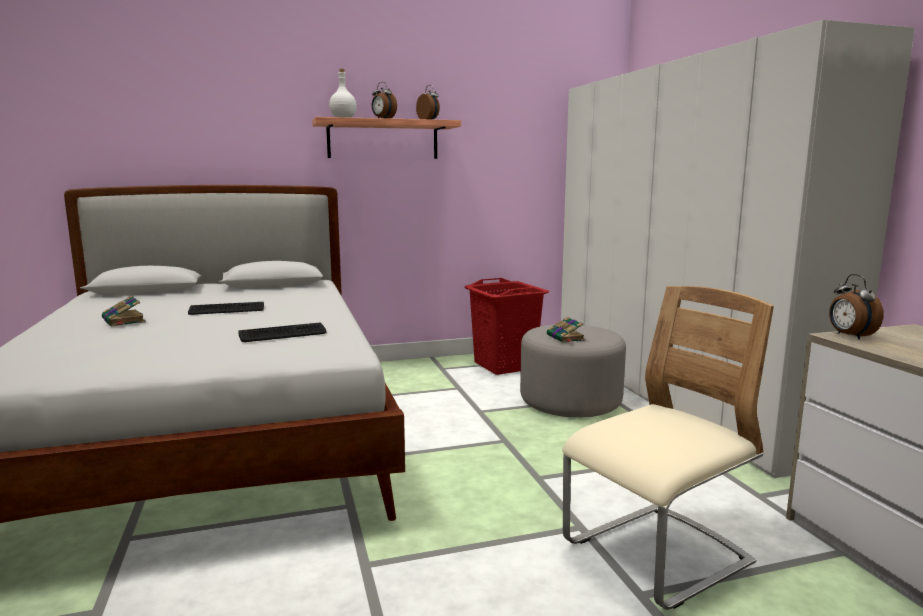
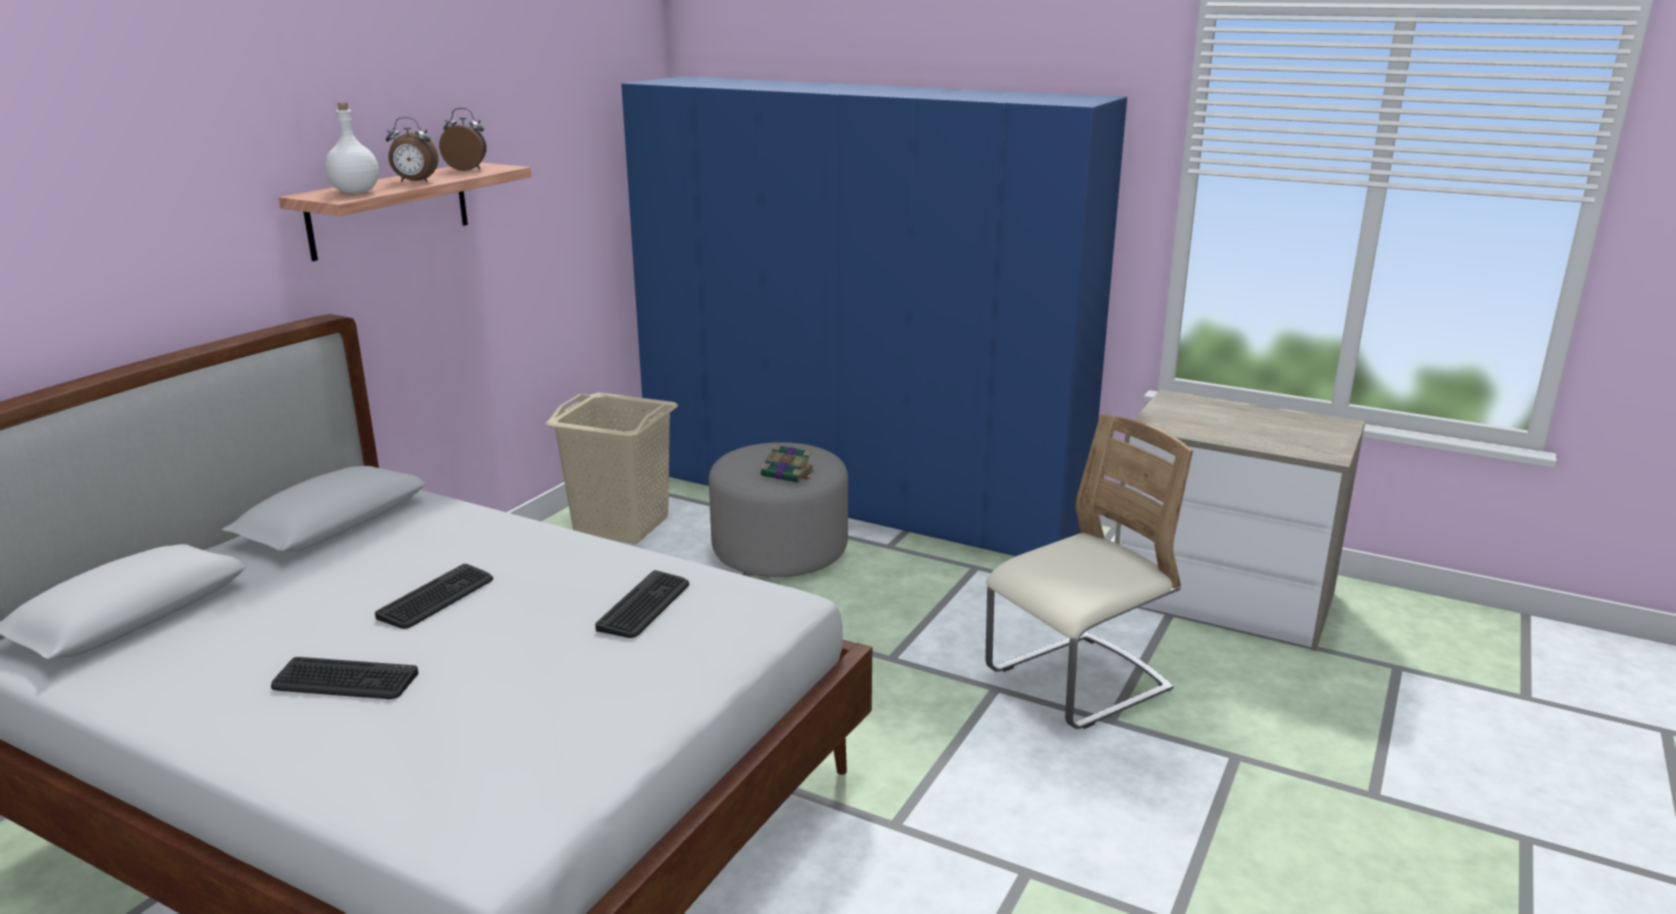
camera: 45 degrees left, 10 degrees up
(124, 321) = (344, 681): book -> keyboard
(505, 365) = (621, 525): red laundry basket -> beige laundry basket
(656, 556) = (1077, 683): beige chair -> beige chair turned 45 degrees clockwise
(672, 393) = (859, 499): white wardrobe -> blue wardrobe
(850, 336) = (1153, 422): alarm clock -> none

